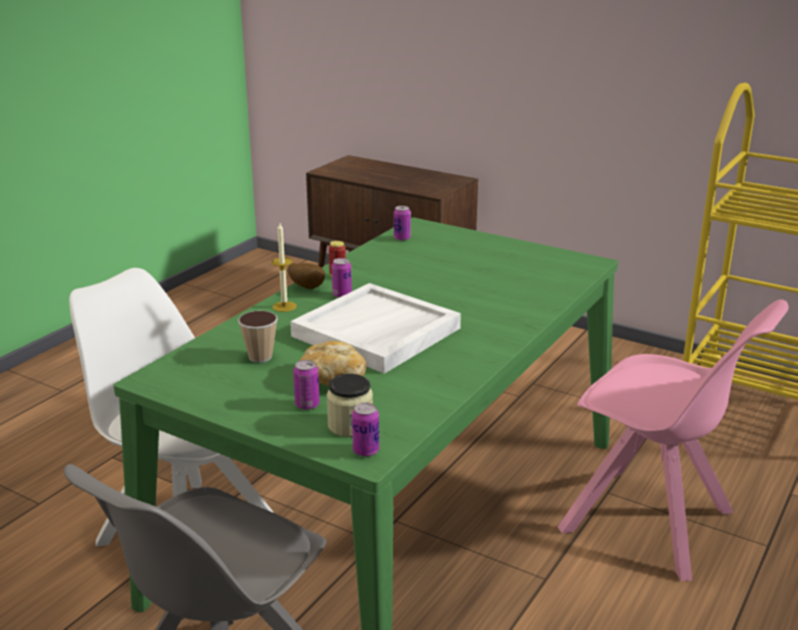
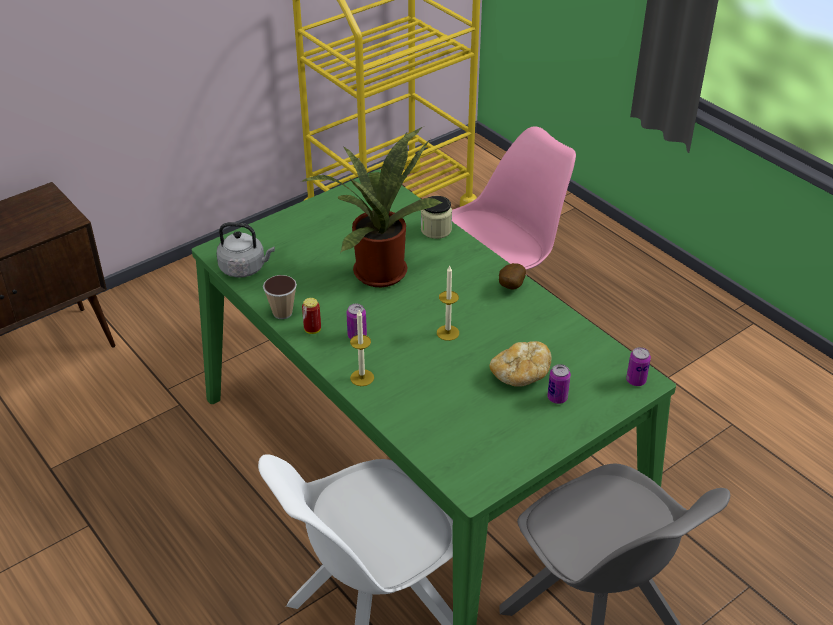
camera: 70 degrees left, 15 degrees up
(260, 357) = (460, 411): cup -> cup (282, 313)
(307, 287) = (326, 354): potato -> potato (510, 287)
(350, 425) = (597, 381): jar -> jar (436, 230)
(376, 333) = (447, 333): white tray -> candle
(402, 238) = (245, 268): can -> grey kettle
(449, 287) = (378, 269): none -> potted plant

